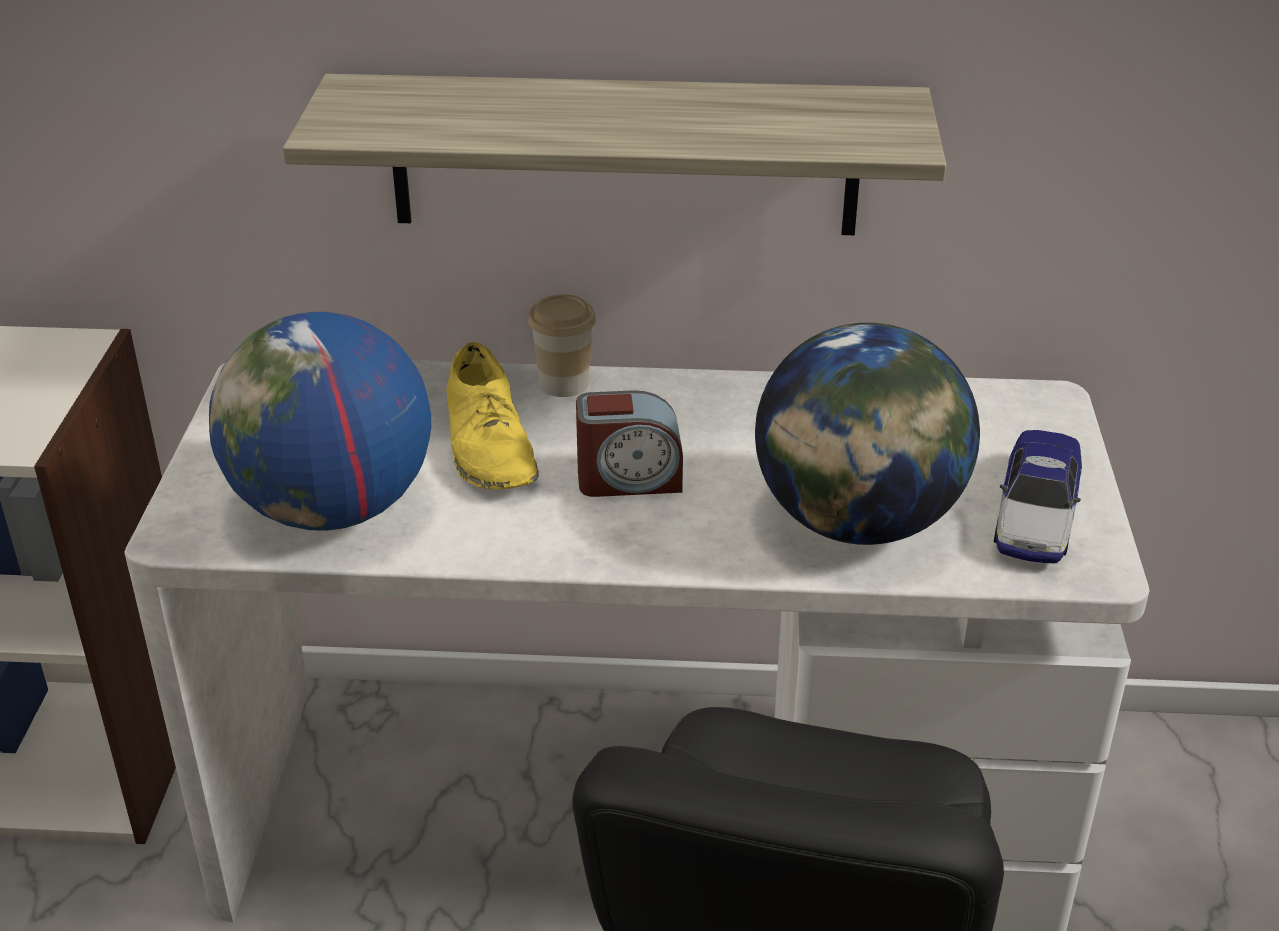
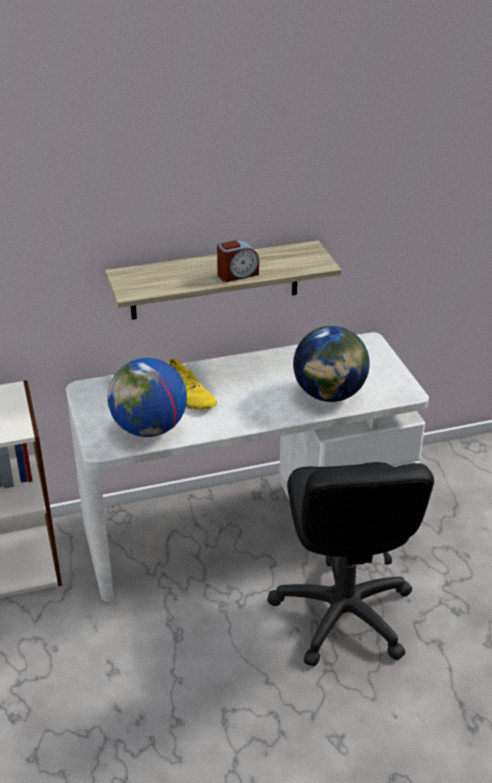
camera: 20 degrees left, 0 degrees up
(564, 383) = (201, 368): cup -> none
(629, 479) = (245, 396): alarm clock -> alarm clock (237, 274)
(1036, 511) = (384, 379): toy car -> none

